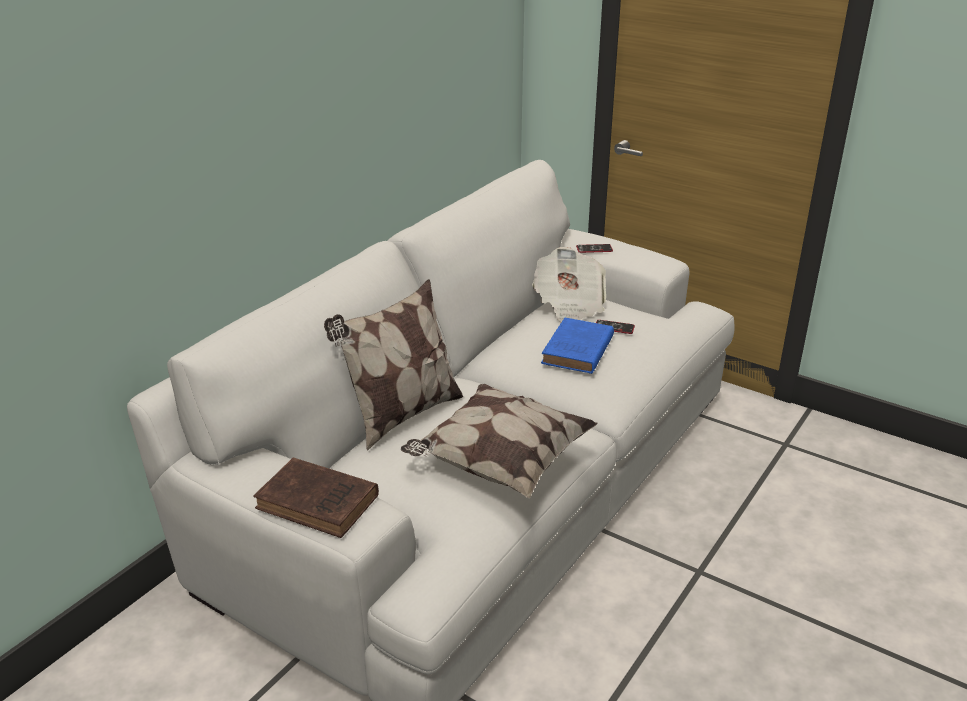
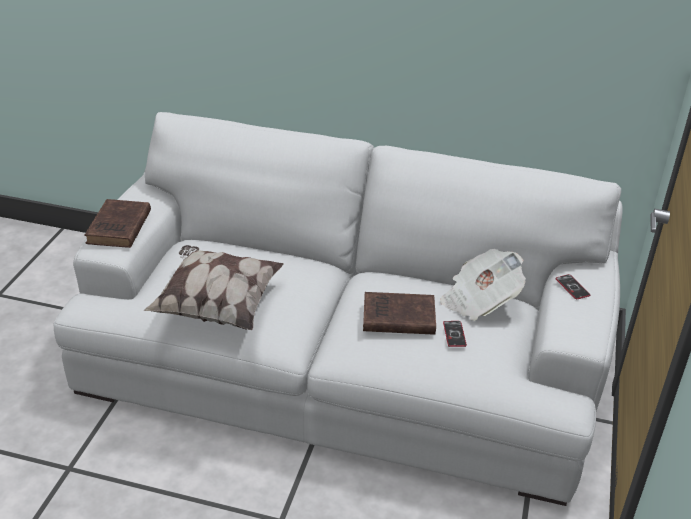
camera: 70 degrees right, 5 degrees up
(401, 415) = (260, 249): pillow -> none
(577, 351) = (396, 317): blue book -> brown book

